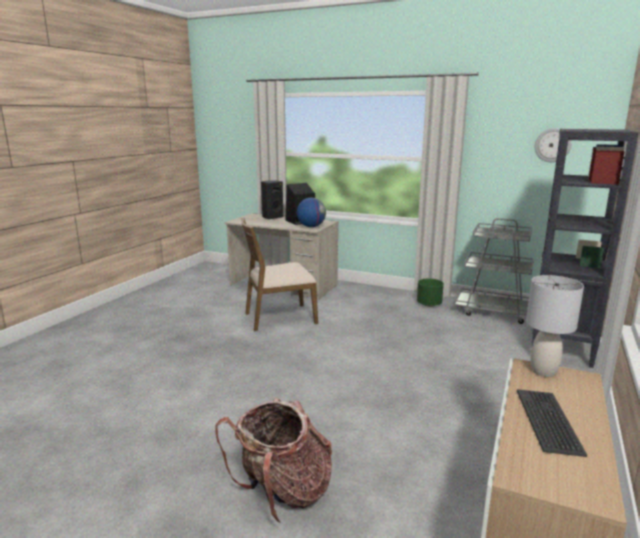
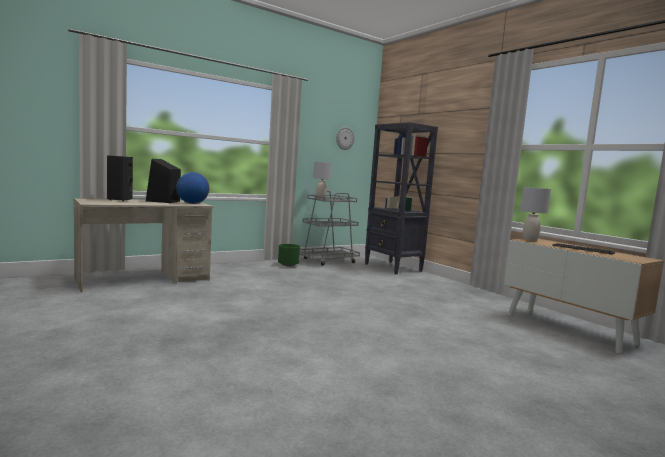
camera: 60 degrees left, 10 degrees down
(279, 317) = (217, 298): brown chair -> none
(282, 493) = (502, 366): backpack -> none
(490, 230) = (320, 198): none -> grey table lamp

